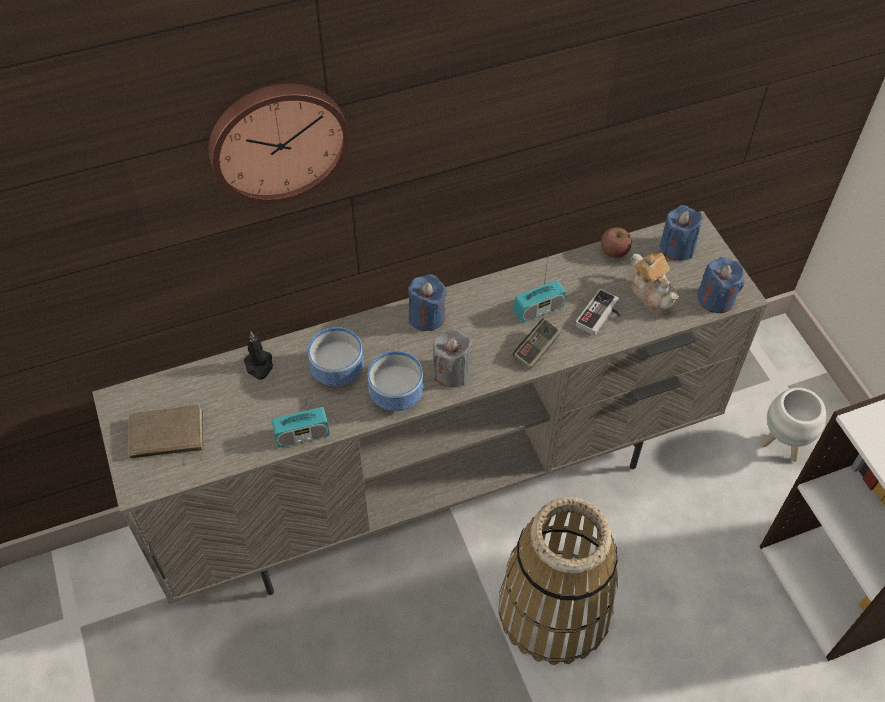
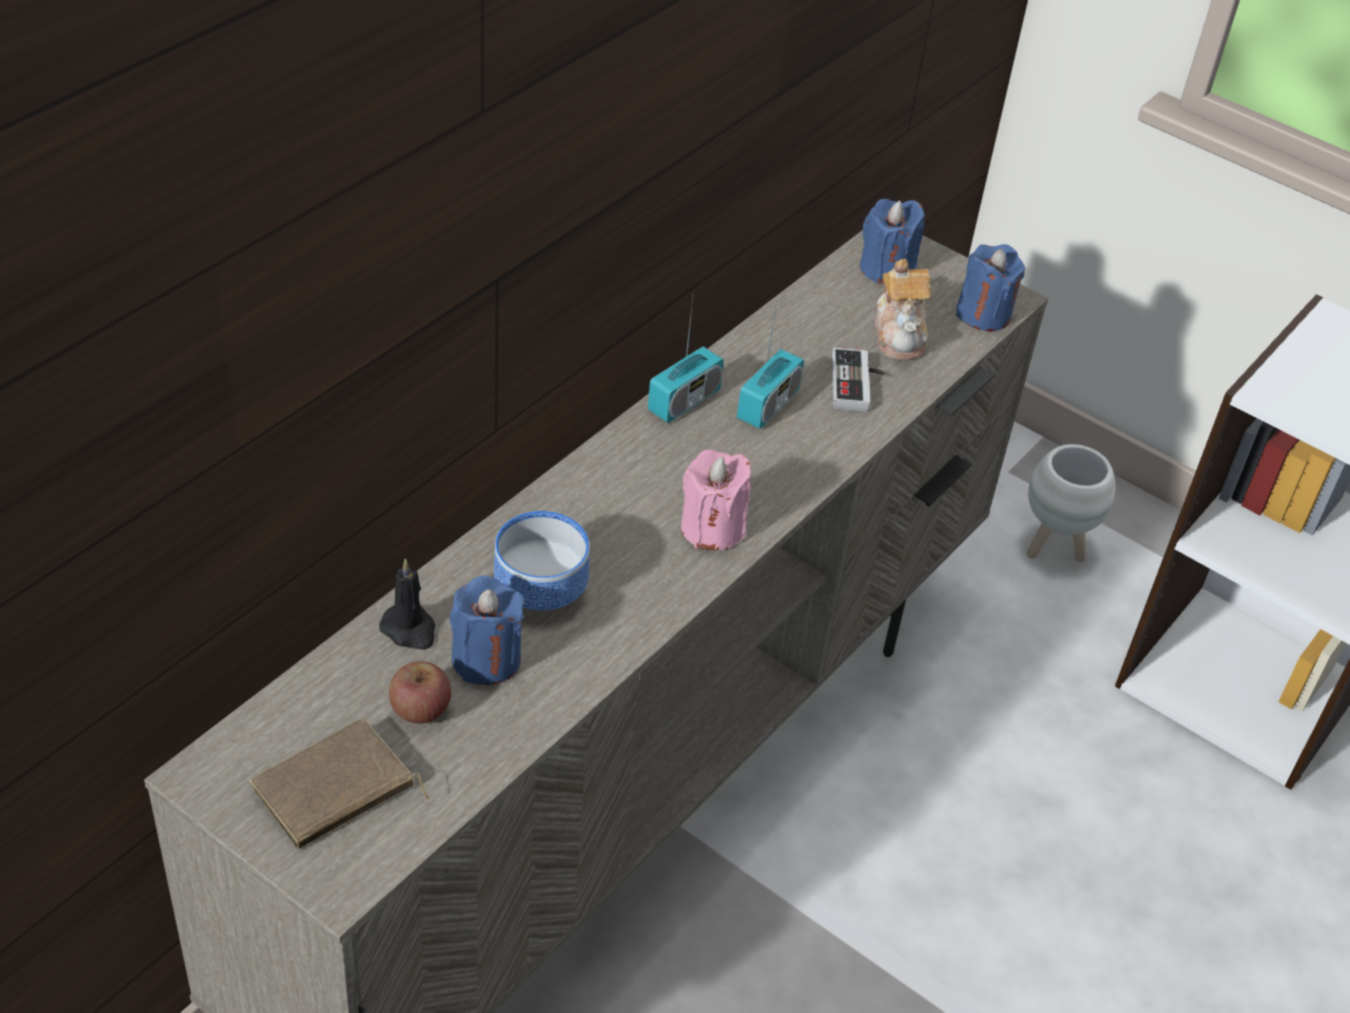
camera: 35 degrees left, 10 degrees down
(277, 140) = (425, 181): wall clock -> none
(302, 435) = (557, 699): radio -> radio (684, 401)
(394, 395) = (652, 590): bowl -> none
(426, 317) = (617, 469): blue candle -> blue candle (486, 659)
(452, 372) = (712, 528): grey candle -> pink candle
(536, 349) = (805, 455): game controller -> none
(554, 609) = (915, 892): basket -> none
(614, 251) = (809, 299): apple -> apple (420, 709)
(652, 294) = (900, 334): teapot -> teapot turned 60 degrees clockwise

